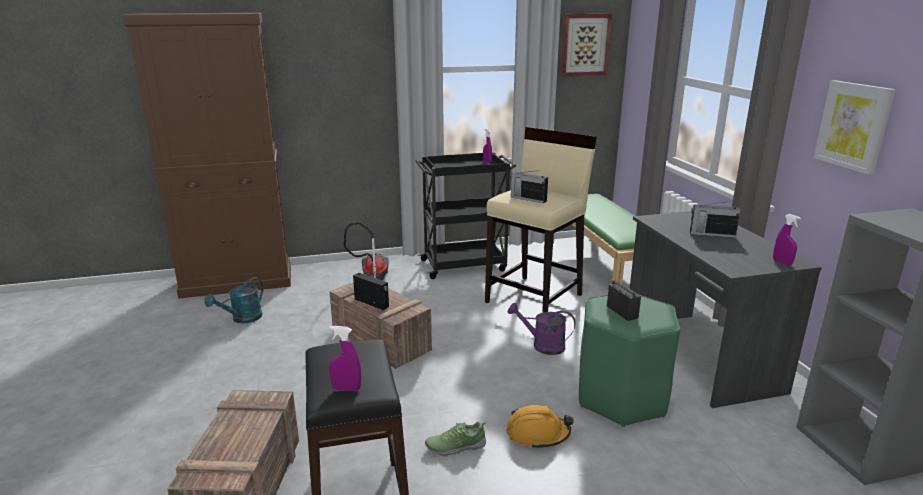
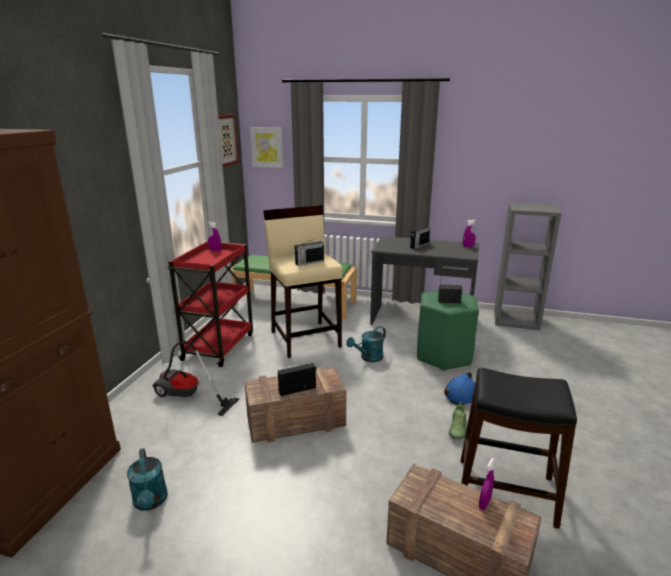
camera: 60 degrees left, 0 degrees up
(346, 389) = (550, 392): purple spray bottle -> purple spray bottle (484, 503)
(465, 265) = (219, 346): black cart -> red cart
(537, 434) = (461, 394): orange hard hat -> blue hard hat
(542, 345) = (368, 358): purple watering can -> turquoise watering can
(854, 126) = (465, 169): picture -> picture (267, 147)

